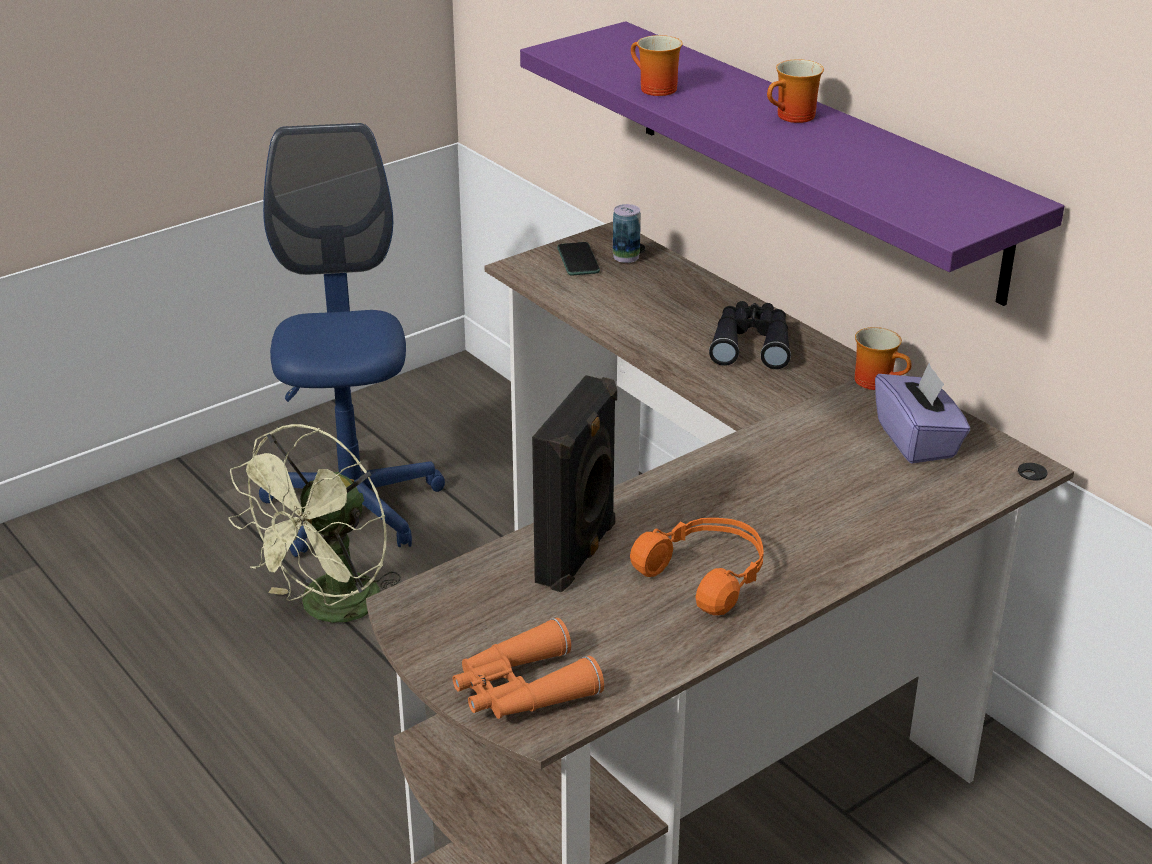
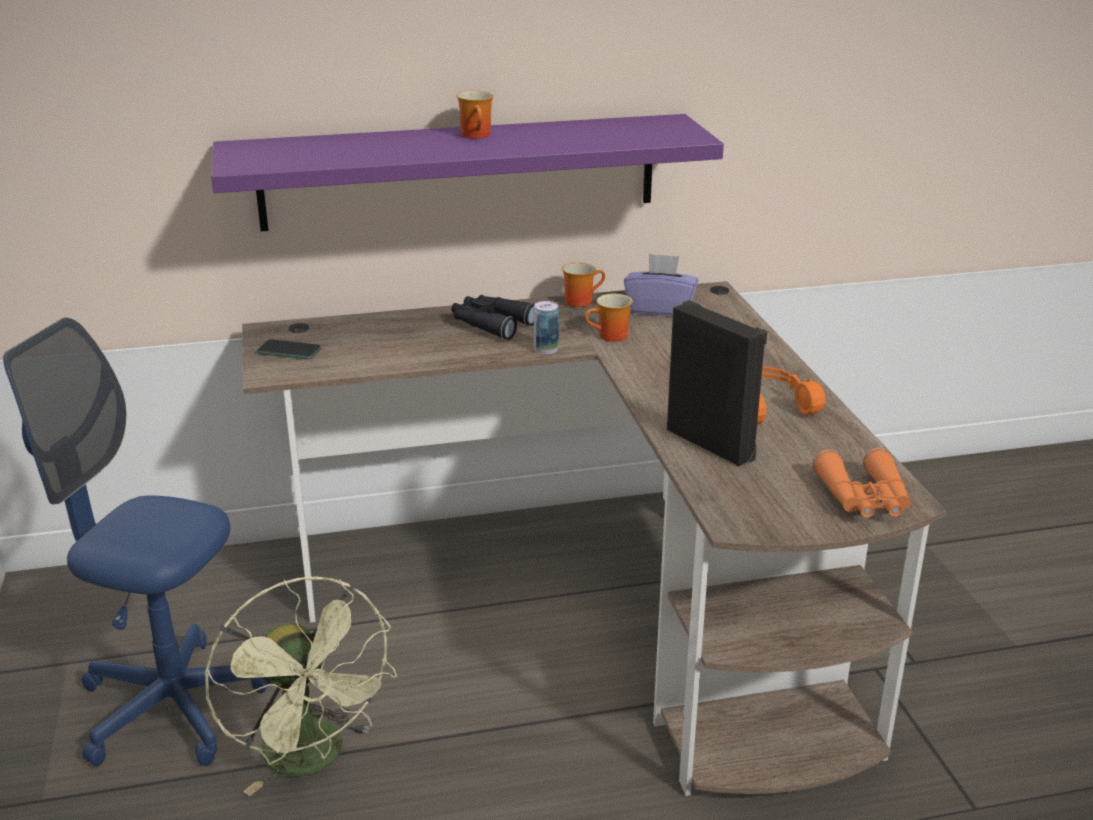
camera: 65 degrees left, 5 degrees down
(626, 257) = (311, 332): can -> can (546, 349)
(653, 89) = (368, 156): mug -> mug (610, 337)

